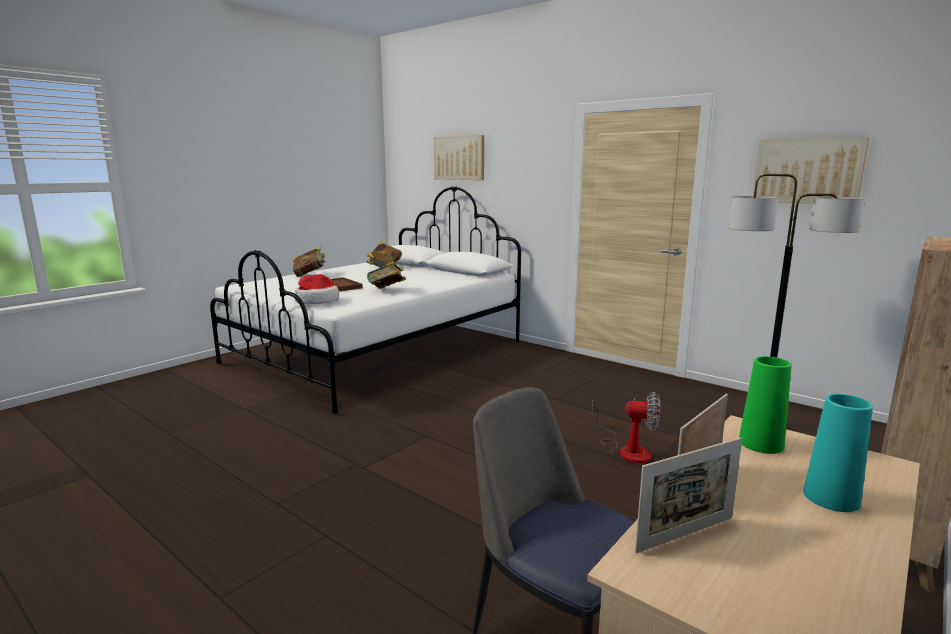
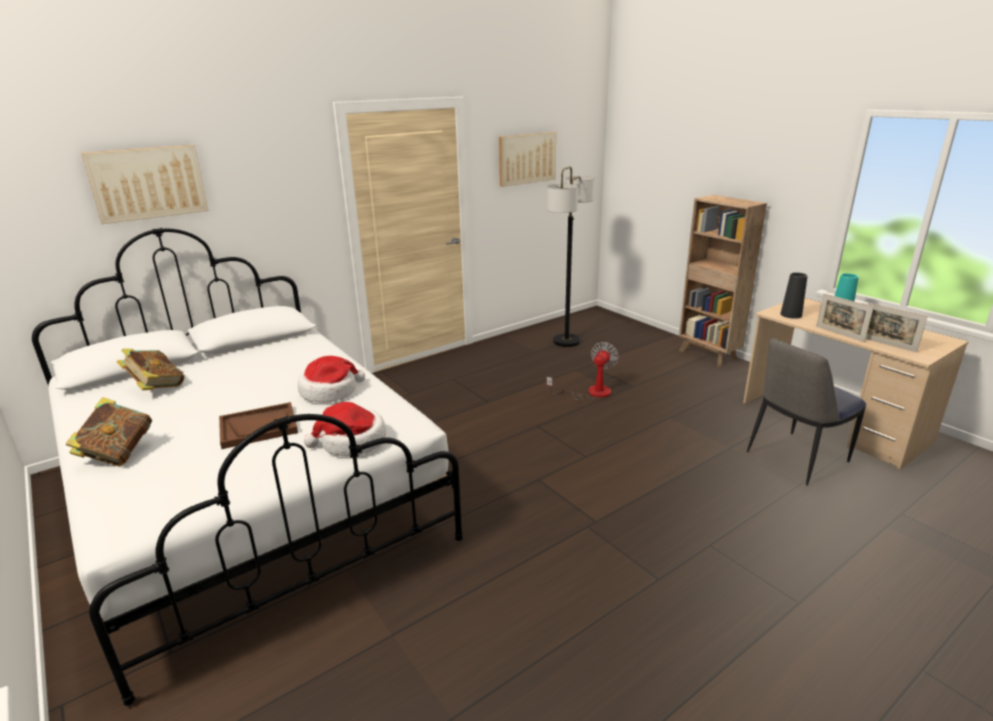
camera: 75 degrees left, 10 degrees up
(387, 291) = (330, 391): book -> hat
(685, 534) = (887, 344): picture frame -> picture frame turned 150 degrees clockwise
(761, 443) = (791, 315): green vase -> black vase

